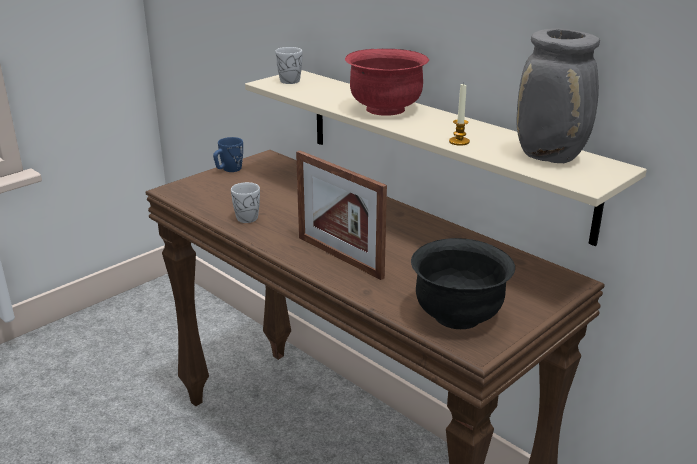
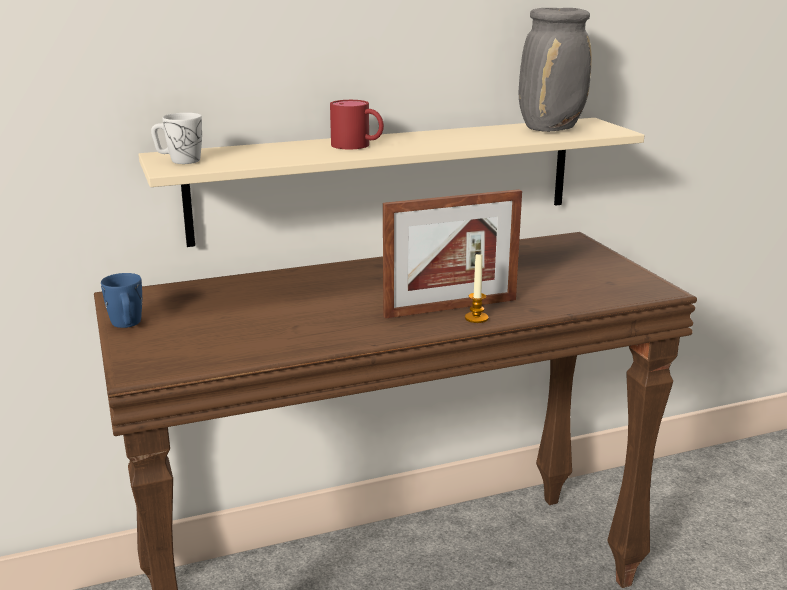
camera: 65 degrees left, 5 degrees down
(245, 216) = (292, 336): white mug -> none
(385, 109) = (358, 146): red bowl -> red mug
(458, 316) = (604, 285): black bowl -> none
(459, 141) = (485, 141): candle -> candle (476, 318)

